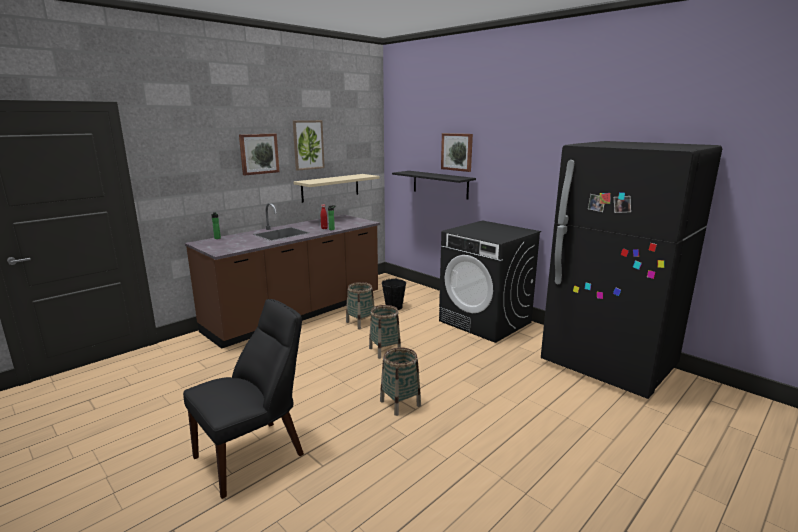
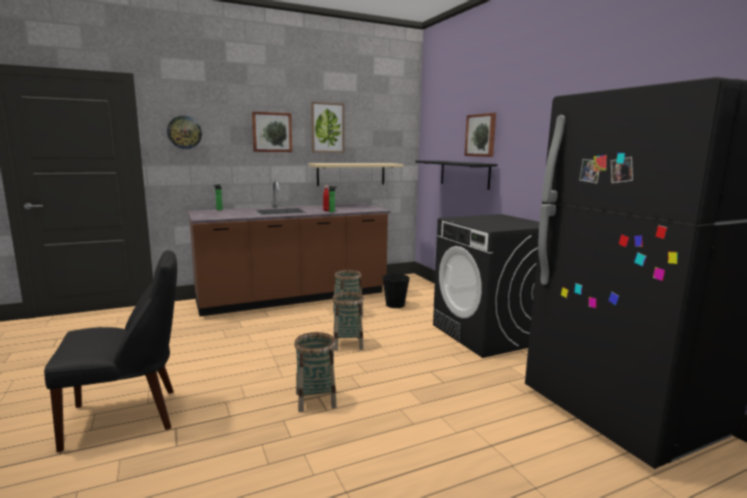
camera: 20 degrees right, 5 degrees down
(175, 161) = (184, 132): none -> wall clock

